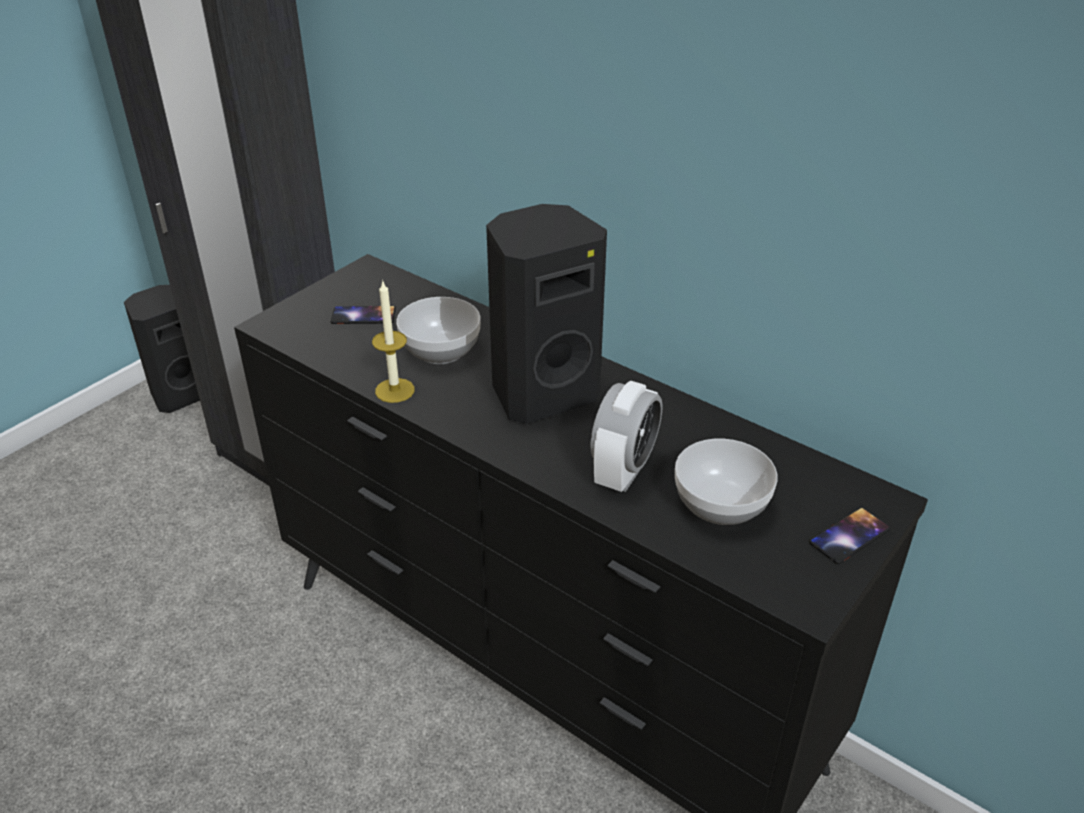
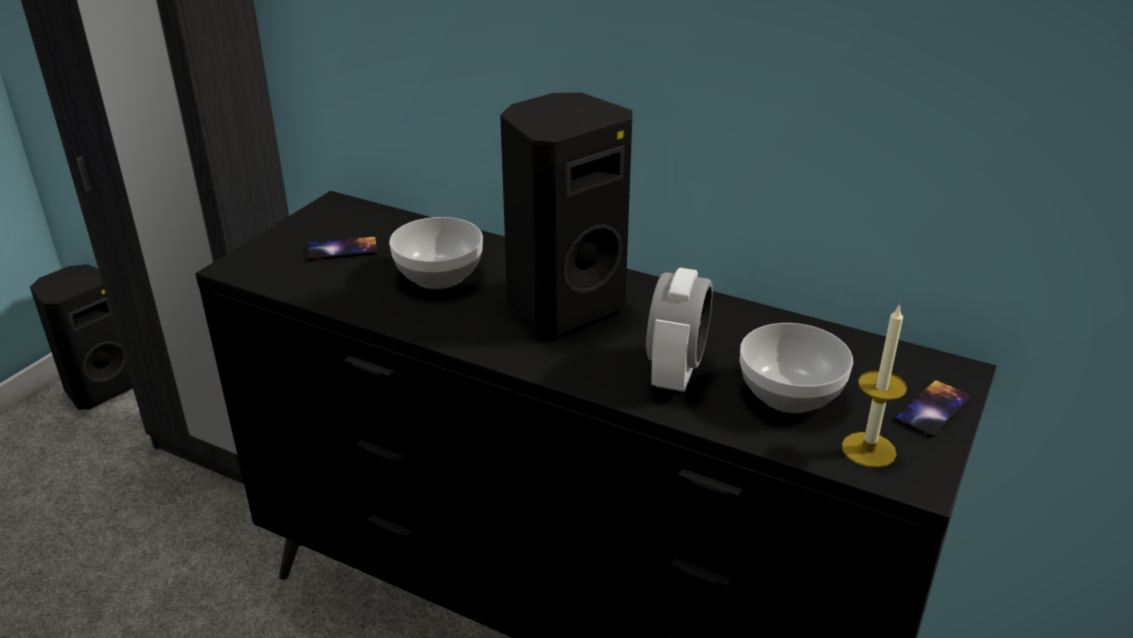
camera: 10 degrees left, 5 degrees down
(394, 390) = (398, 318): candle -> candle (868, 450)

